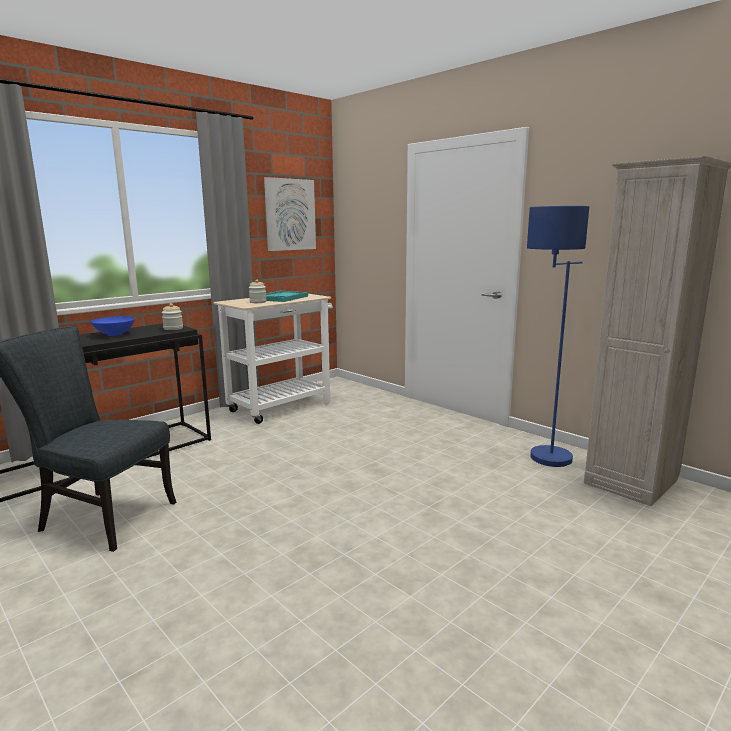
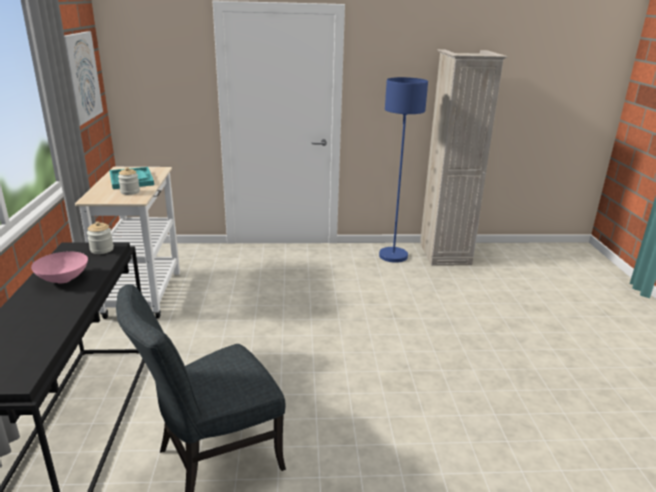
camera: 50 degrees left, 10 degrees up
(115, 334) = (64, 279): blue bowl -> pink bowl

